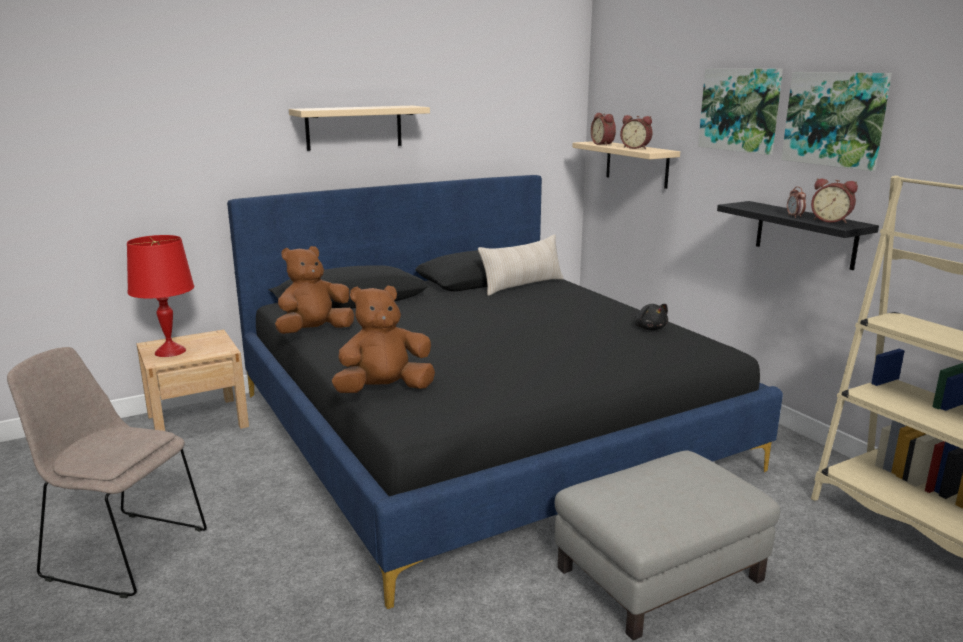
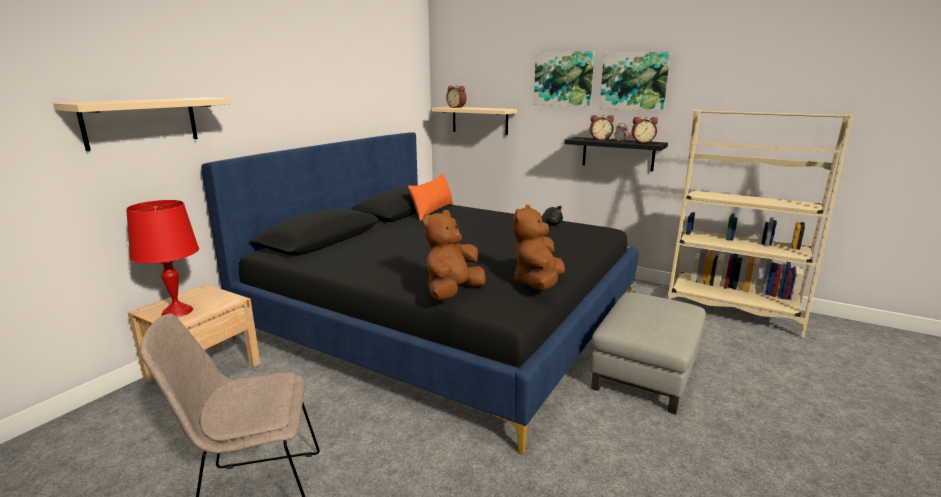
camera: 30 degrees left, 0 degrees up
(314, 332) = (329, 266): brown plush toy -> brown plush toy (538, 284)
(354, 127) = (292, 97): beige shelf -> beige shelf (141, 122)
(522, 285) = (433, 211): beige pillow -> orange pillow
(636, 148) = (485, 108): alarm clock -> alarm clock (600, 139)

